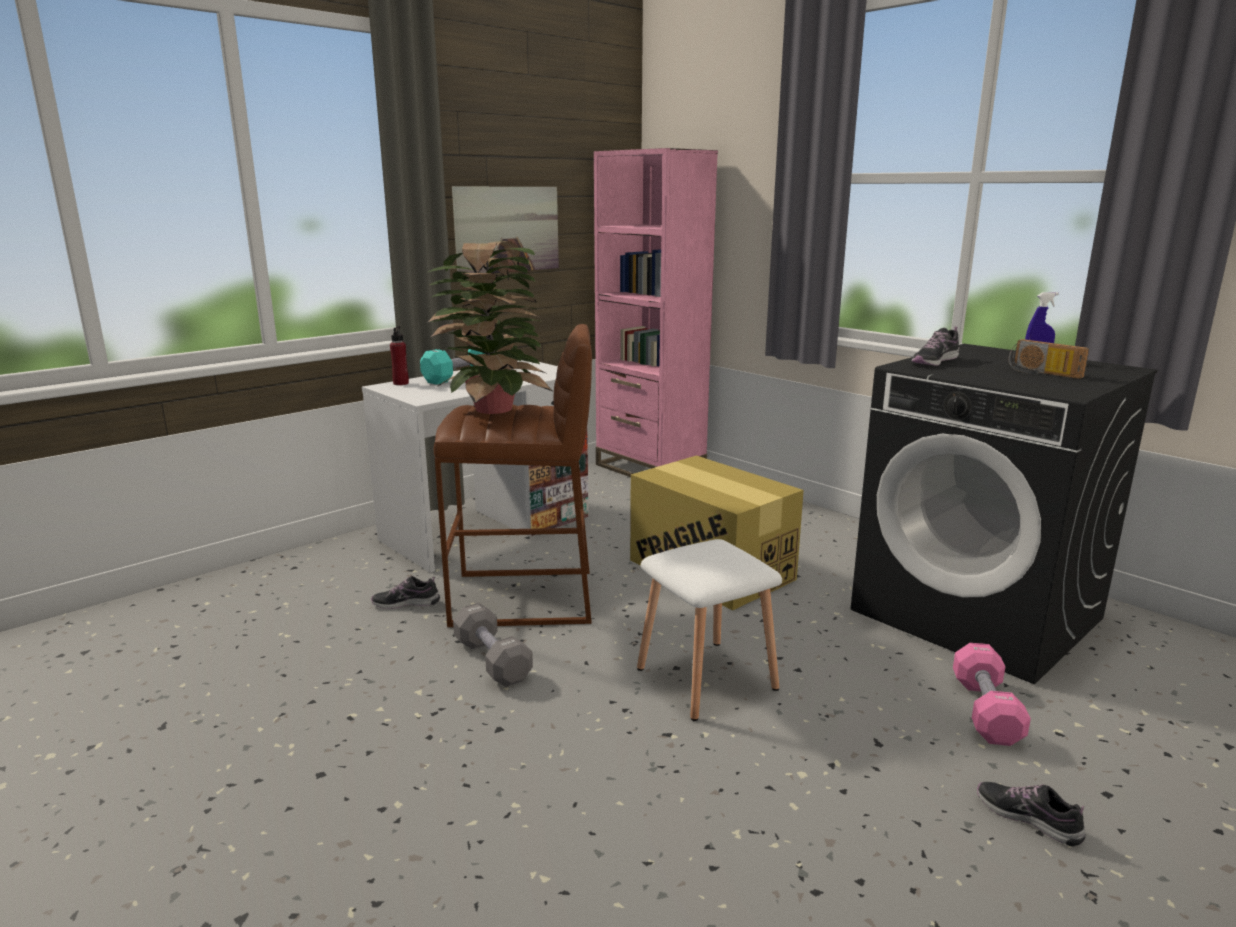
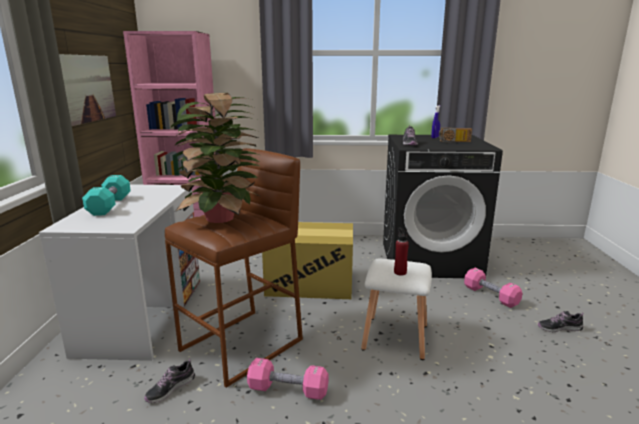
camera: 45 degrees left, 0 degrees up
(401, 383) = (71, 221): red bottle -> red bottle (400, 272)
(492, 660) = (288, 390): grey dumbbell -> pink dumbbell

